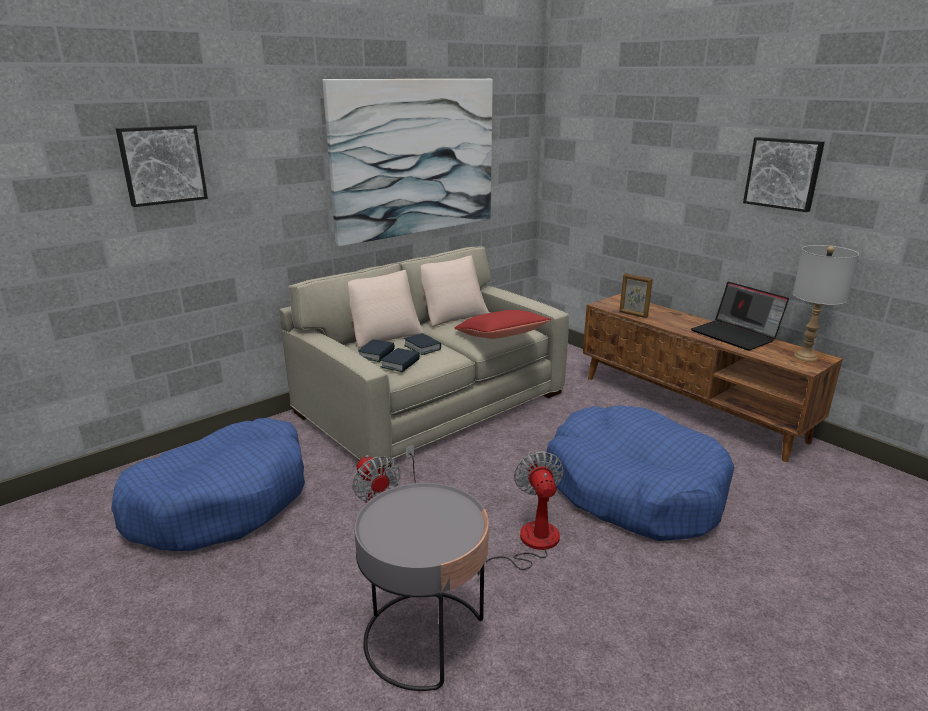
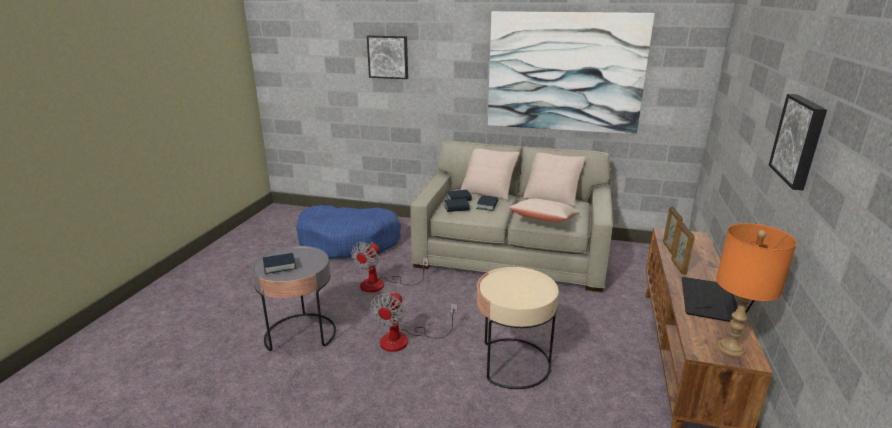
camera: 55 degrees right, 0 degrees up
(422, 535) = (279, 266): none -> book
(501, 337) = (544, 221): red pillow -> beige pillow
(529, 544) = (404, 340): fan -> fan turned 150 degrees clockwise
(633, 489) = (512, 363): blue dog bed -> beige side table
(669, 324) = (678, 267): none -> picture frame
(806, 357) = (730, 348): grey table lamp -> orange table lamp

